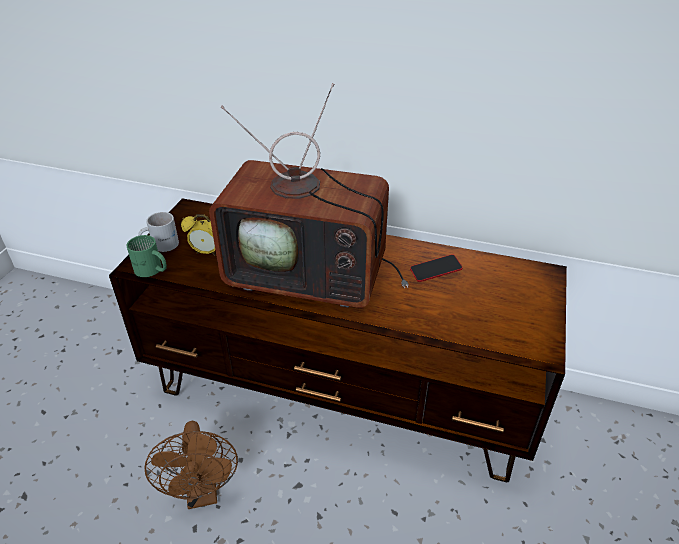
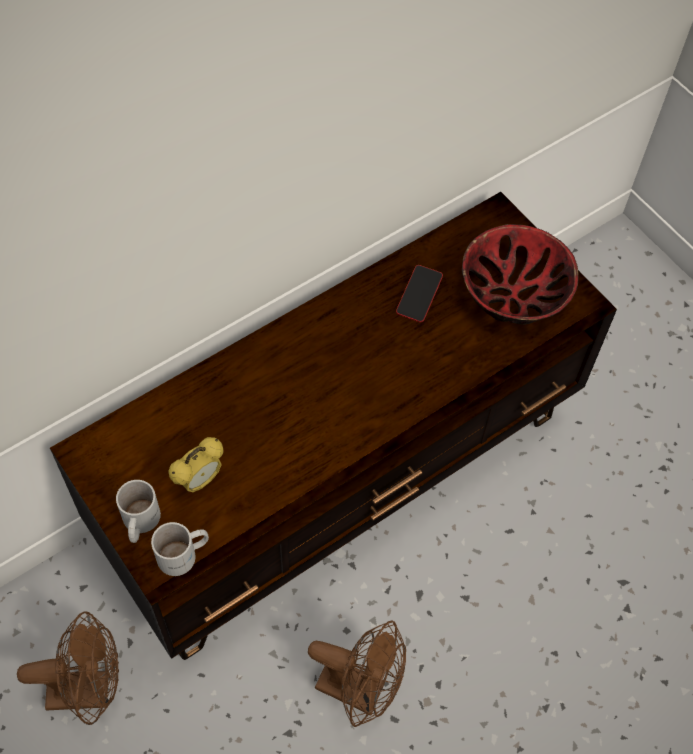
camera: 55 degrees left, 20 degrees up
(119, 364) = (89, 690): none -> brown fan
(151, 270) = (184, 555): green mug -> white mug
(312, 275) = (331, 404): television -> none
(499, 311) = (513, 291): none -> bowl

